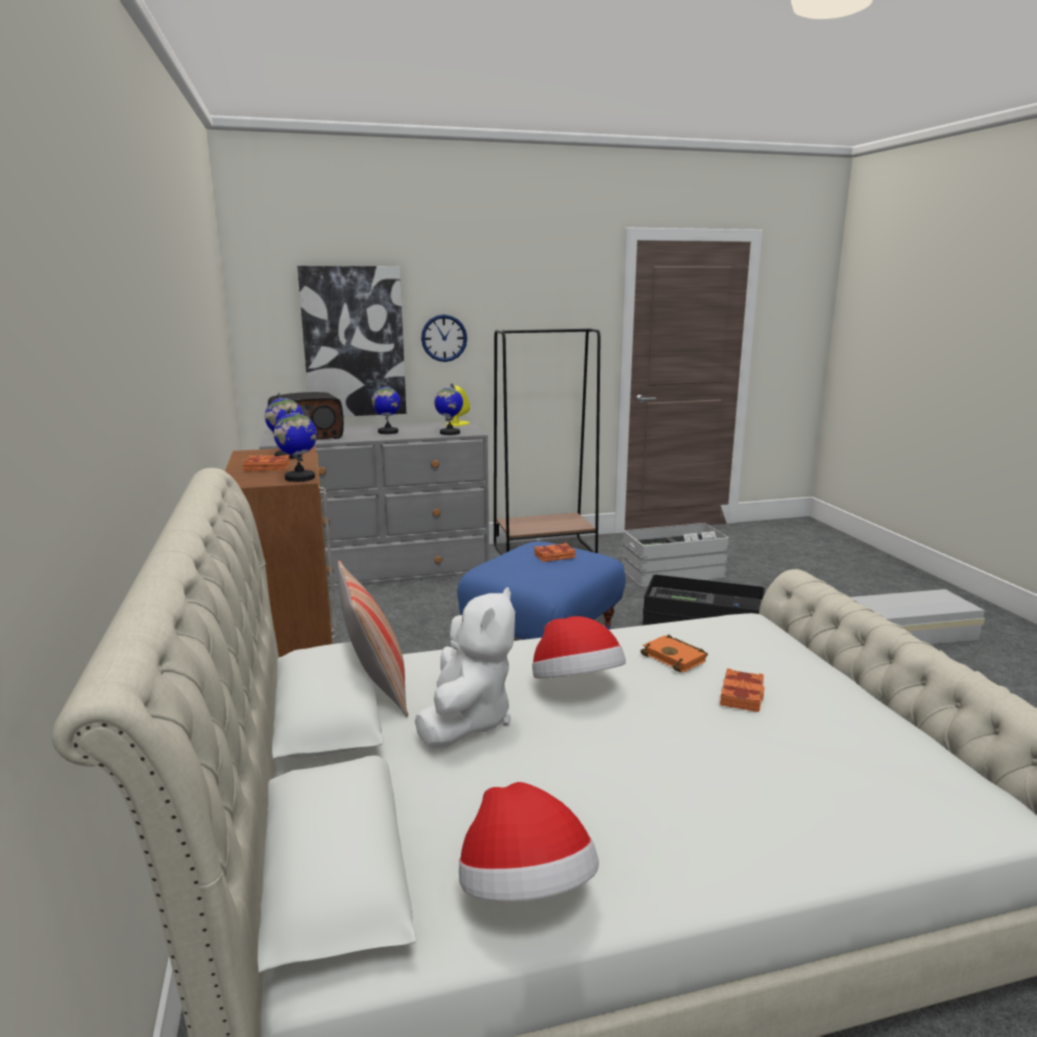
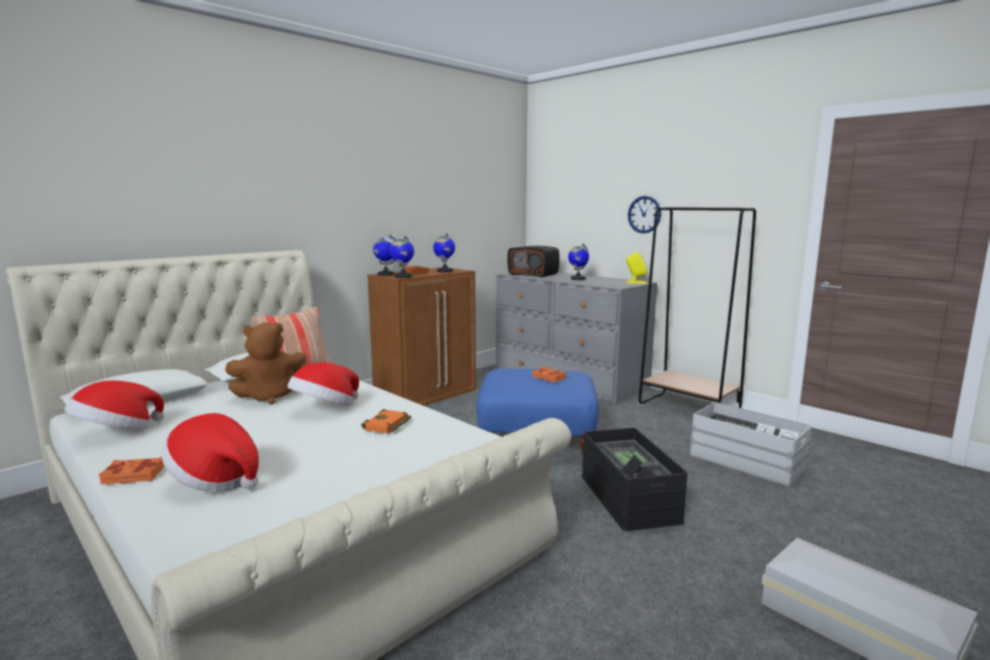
camera: 60 degrees right, 5 degrees down
(353, 342) = (586, 215): picture -> none
(449, 433) = (605, 284): globe -> globe (386, 274)
(467, 721) = (271, 396): white plush toy -> brown plush toy
(742, 695) = (343, 451): orange book -> orange book (133, 476)
(811, 785) = (216, 479): none -> hat

